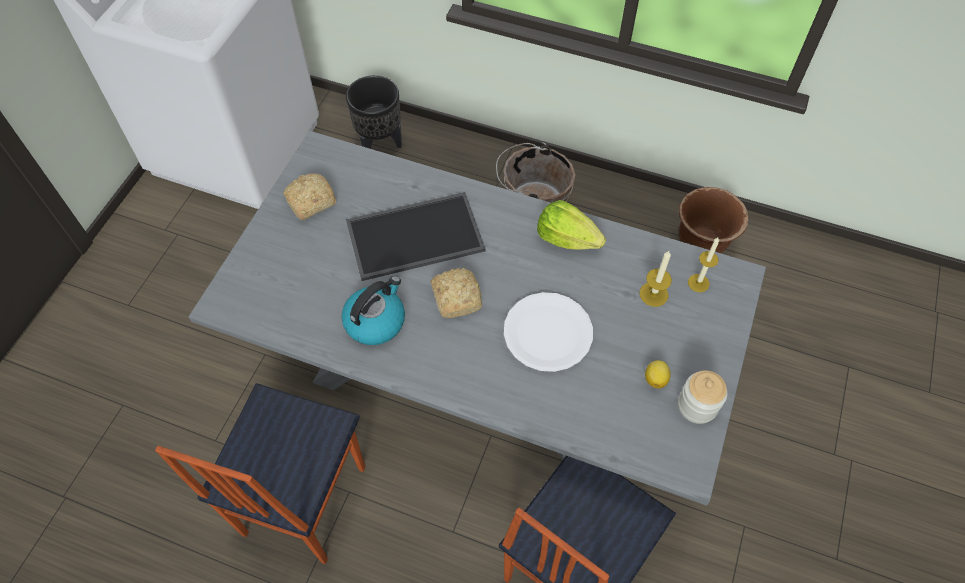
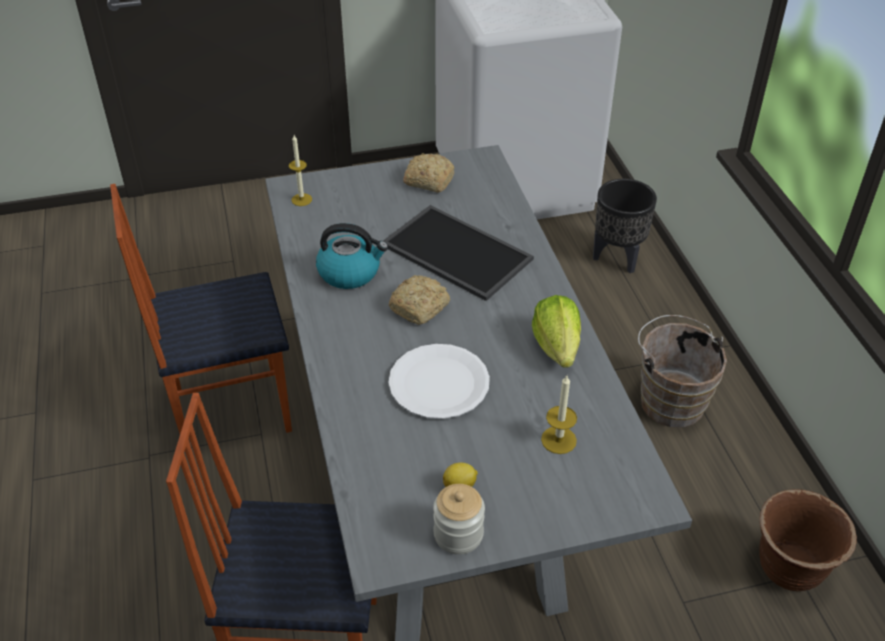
camera: 55 degrees right, 15 degrees down
(698, 283) = (609, 470): candle -> candle (301, 199)

